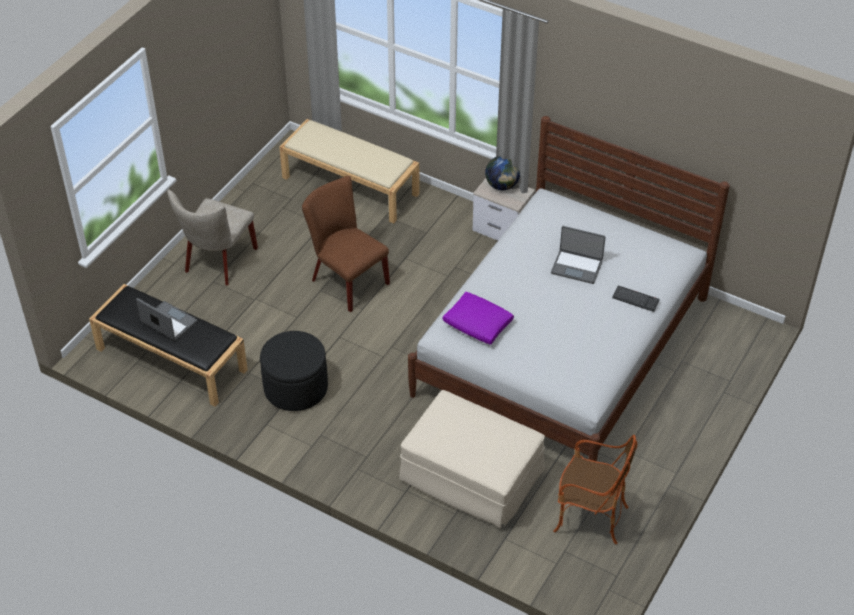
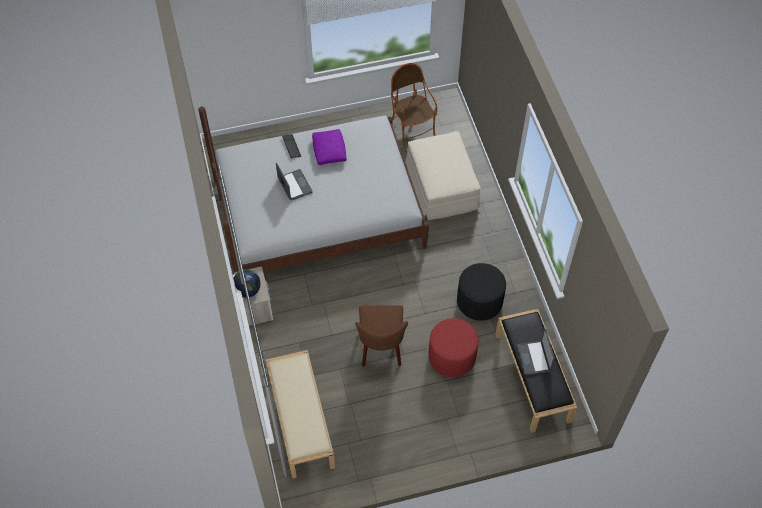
camera: 135 degrees left, 10 degrees up
(218, 262) = (443, 428): beige chair -> none
(270, 320) = (452, 357): none -> red ottoman
(478, 324) = (383, 195): purple pillow -> purple pillow (329, 150)

